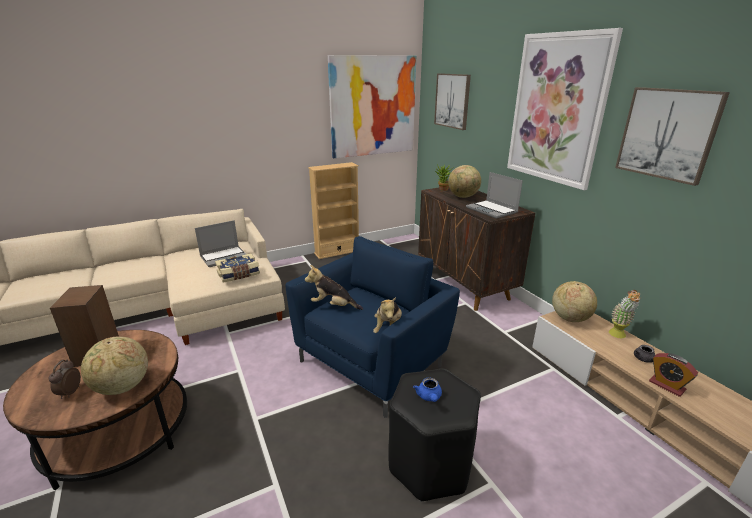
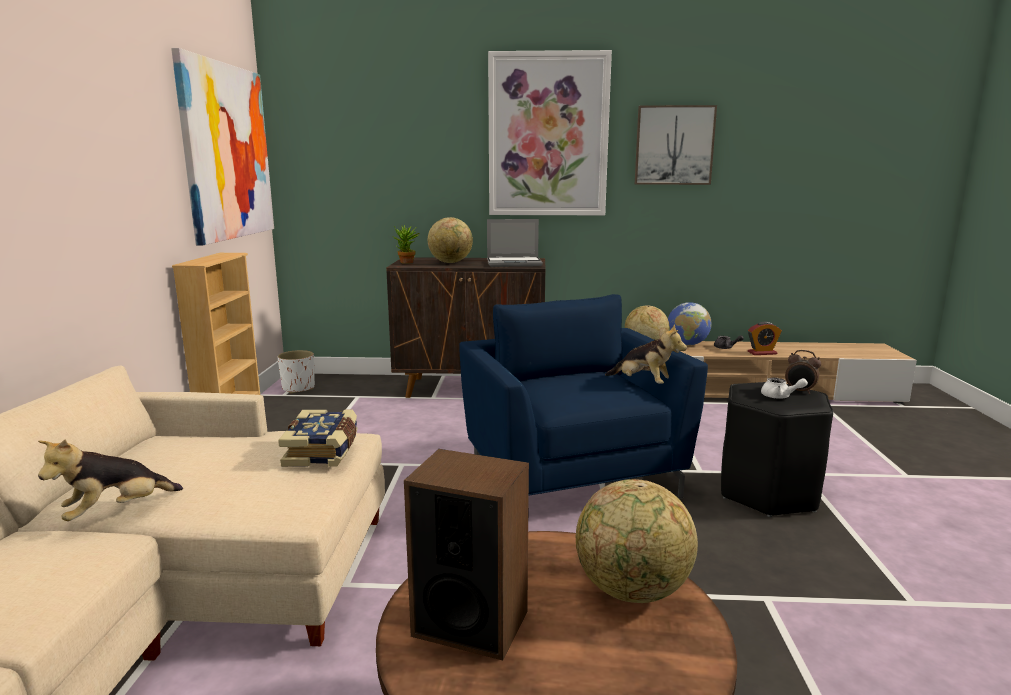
camera: 60 degrees left, 10 degrees down
(69, 393) = (612, 660): alarm clock -> alarm clock (800, 391)
(224, 257) = (215, 454): laptop -> none
(333, 306) = (560, 396): plush toy -> plush toy (116, 511)
(399, 243) = (298, 388): none -> white planter
(429, 397) = (780, 396): blue teapot -> white teapot
(452, 101) = (355, 141): picture -> none
(618, 336) = (687, 344): potted plant -> globe

